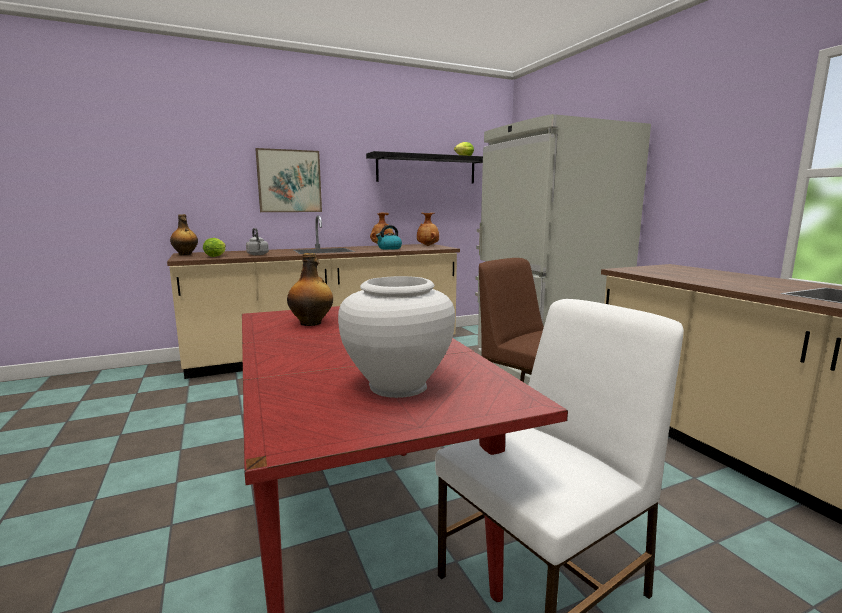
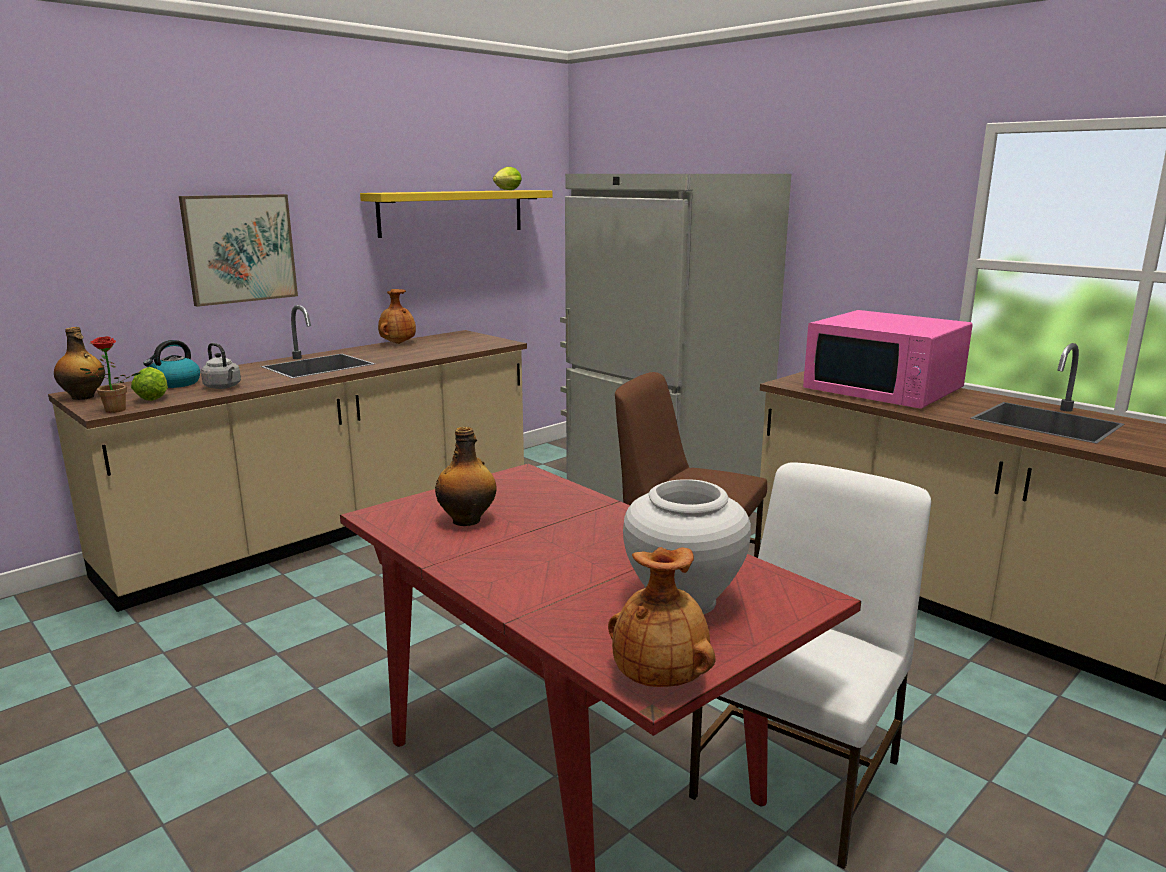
camera: 20 degrees left, 5 degrees up
(187, 259) = (113, 411): none -> potted plant
(389, 248) = (419, 351): kettle -> kettle (175, 384)
(427, 169) = (452, 212): black shelf -> yellow shelf
(428, 245) = (470, 338): brown vase -> brown vase (660, 678)
(707, 276) = (884, 390): none -> pink microwave

